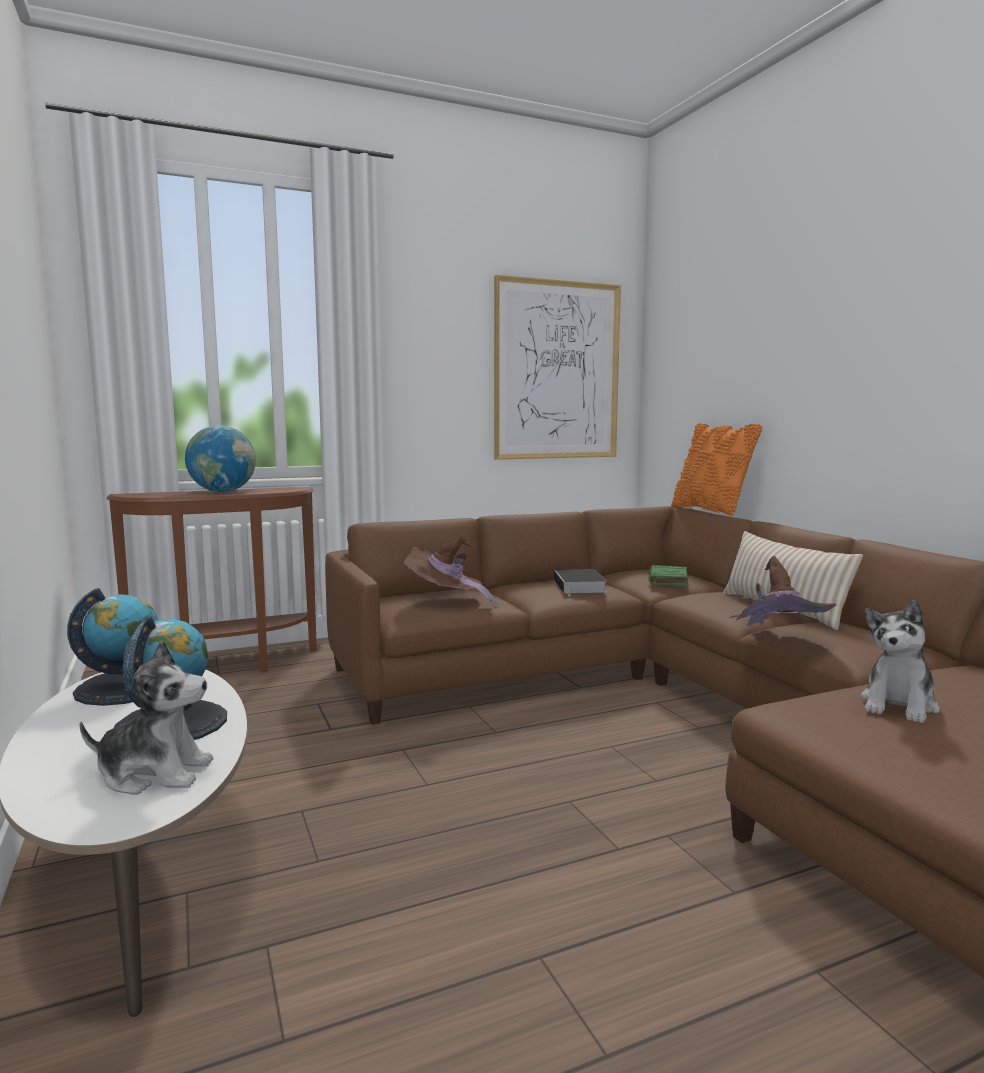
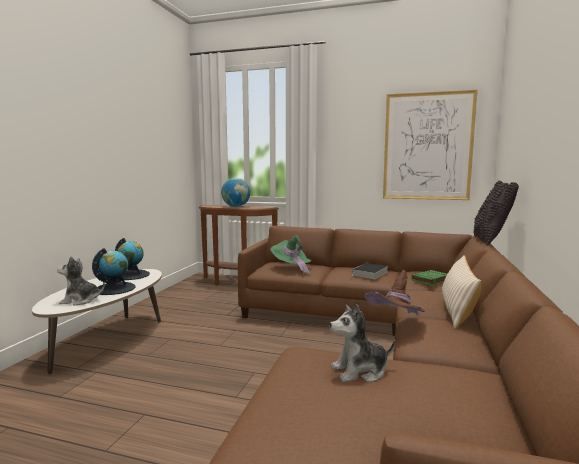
camera: 40 degrees right, 0 degrees up
(154, 773) = (80, 300): plush toy -> plush toy turned 135 degrees clockwise
(446, 601) = (291, 268): brown hat -> green hat
(711, 510) = (490, 240): orange pillow -> black pillow

